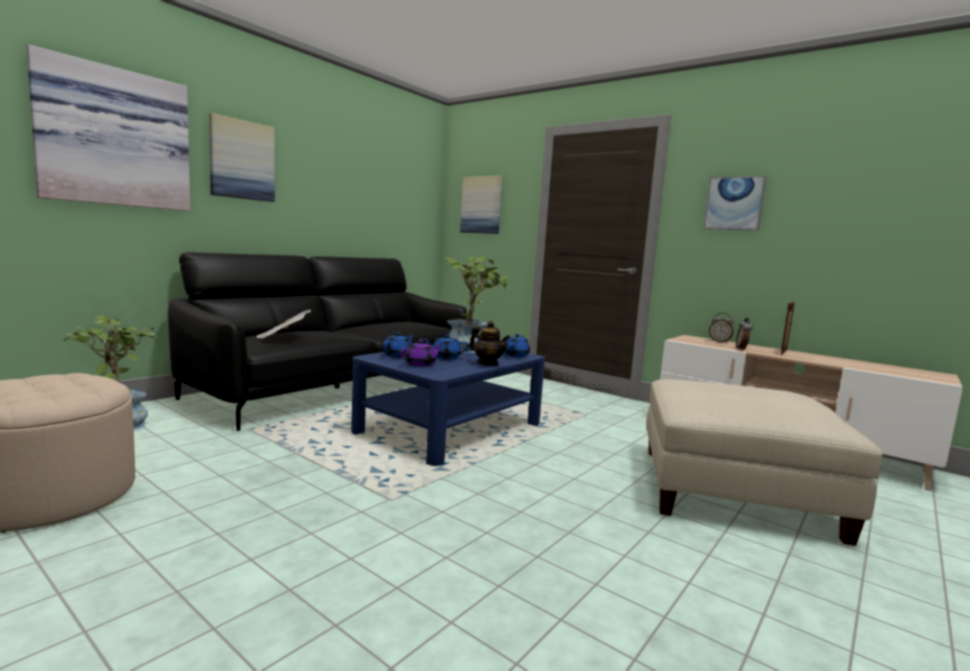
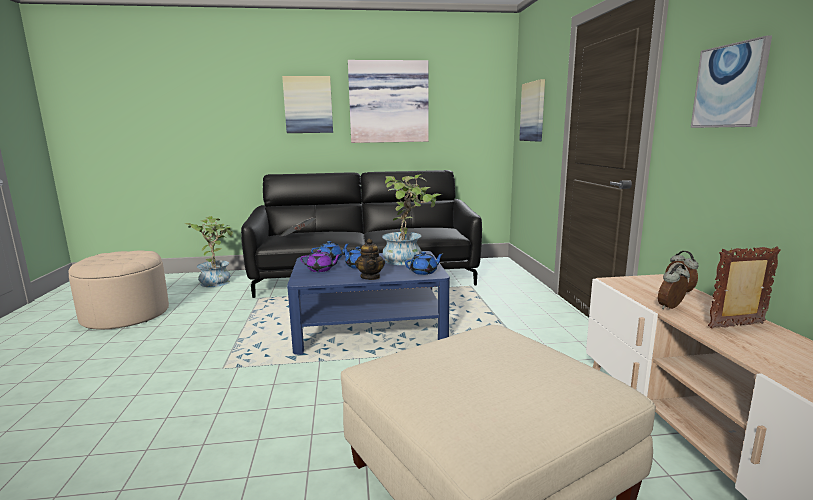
camera: 45 degrees right, 5 degrees up
(114, 138) = (225, 105): picture -> picture (388, 102)

